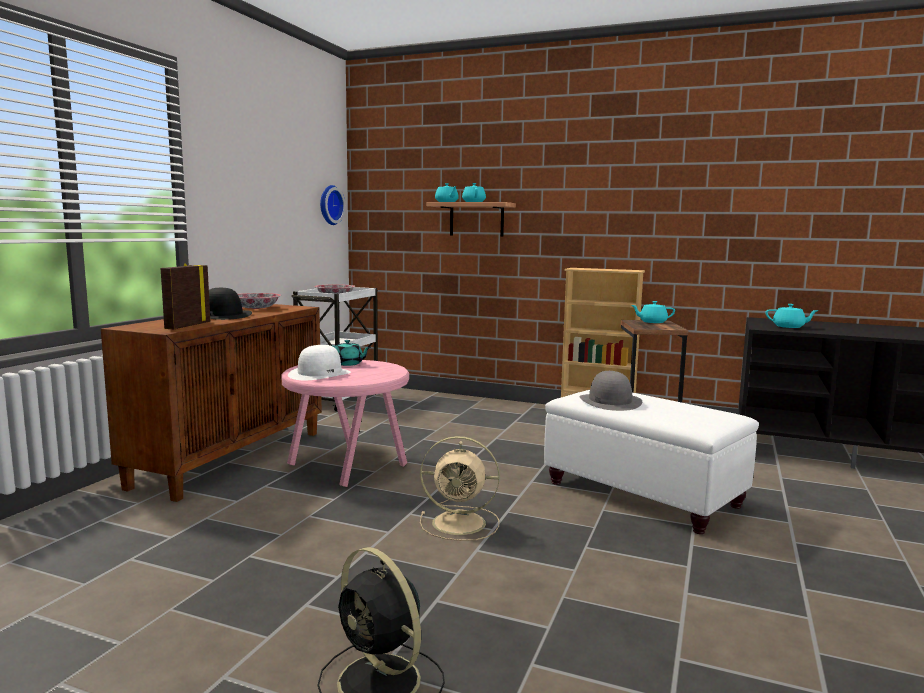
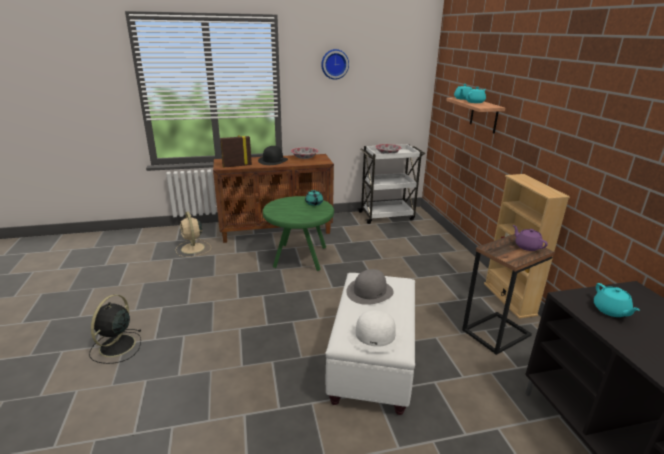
camera: 55 degrees right, 15 degrees up
(319, 374) = (284, 206): white hat -> white hat (375, 336)
(329, 205) = (410, 89): wall clock -> wall clock (334, 64)
(348, 466) = (299, 258): pink side table -> green side table
(461, 523) = (265, 313): beige fan -> beige fan (193, 249)
(652, 322) = (527, 246): turquoise teapot -> purple teapot

